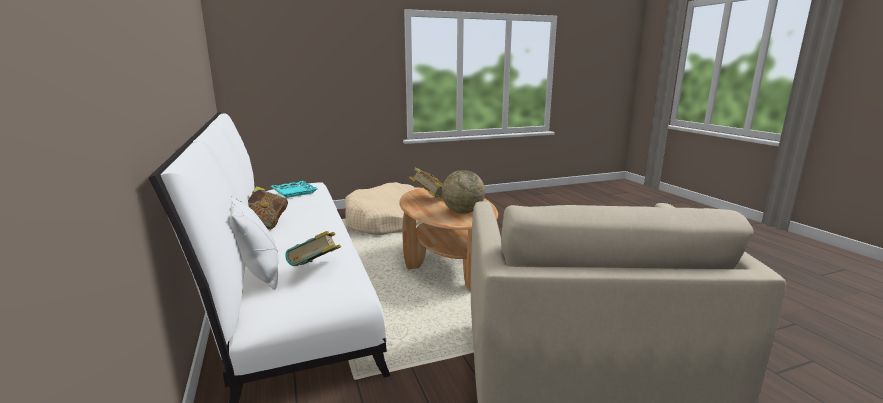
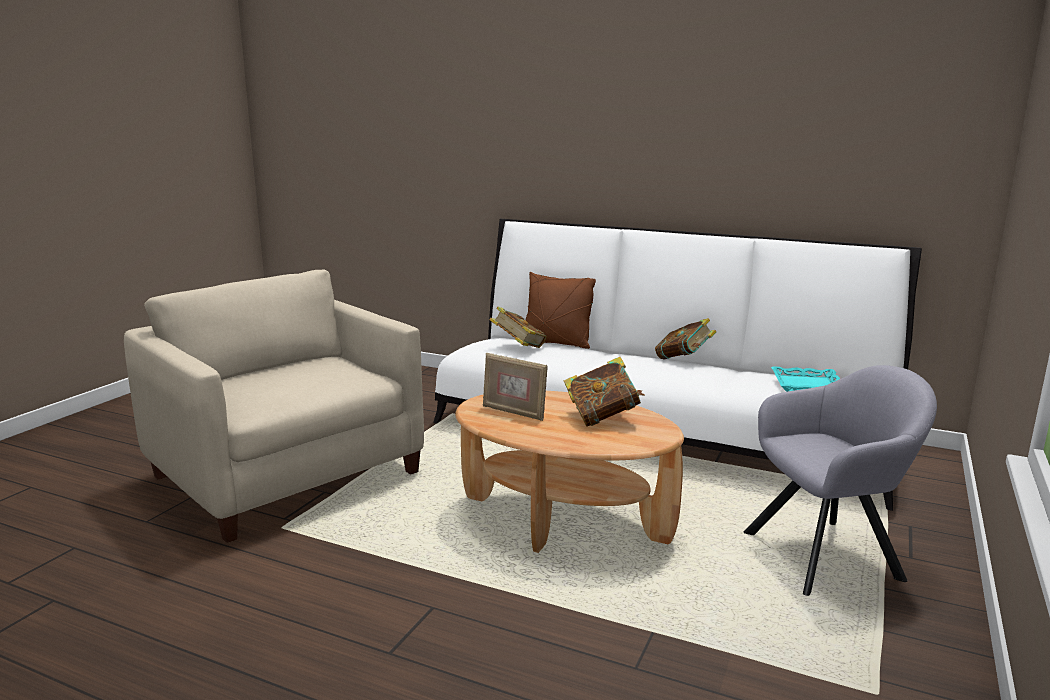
camera: 135 degrees right, 0 degrees up
(259, 274) = (556, 344): white pillow -> brown pillow
(386, 221) = (829, 554): beige dog bed -> grey armchair
(462, 212) = (514, 412): globe -> picture frame

